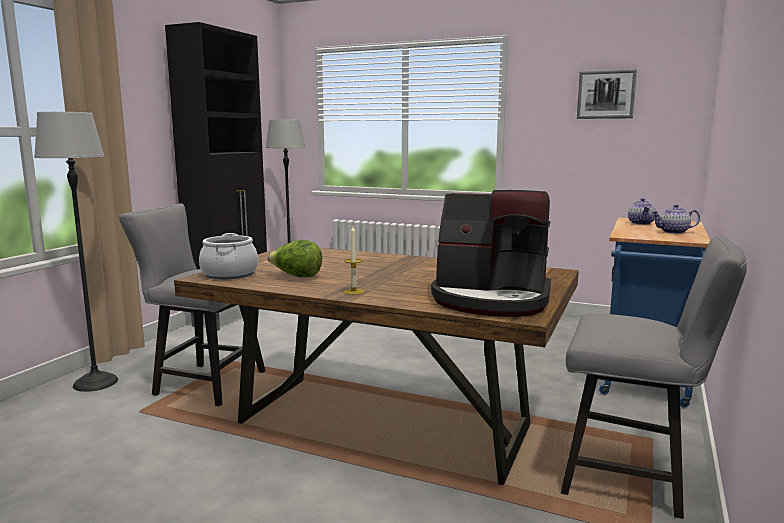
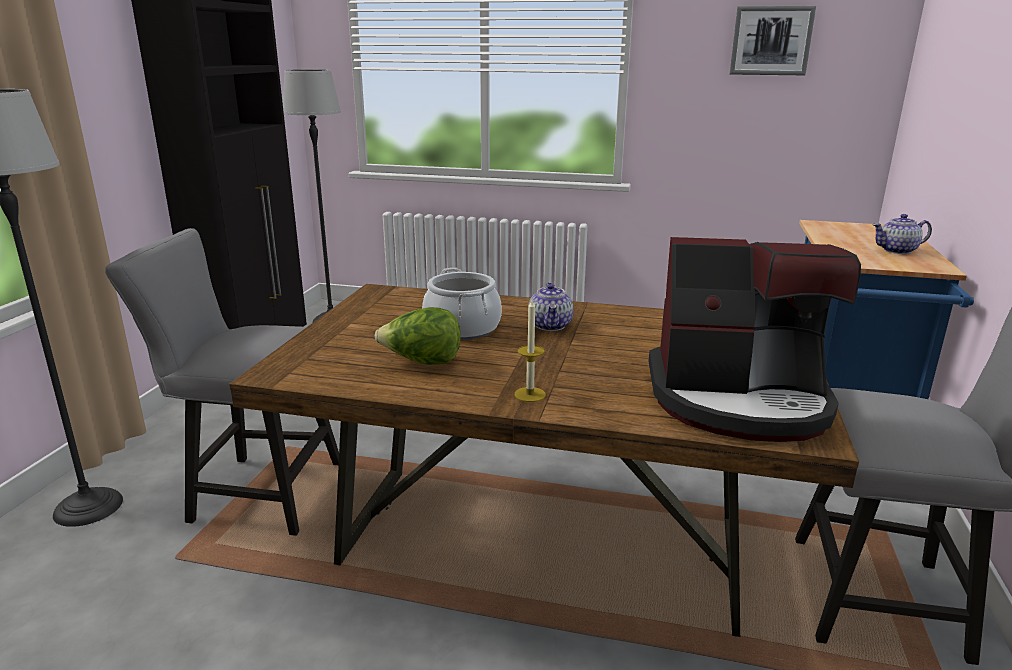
camera: 10 degrees left, 10 degrees up
(230, 274) = (314, 362): cooking pot -> cooking pot (462, 328)
(641, 223) = (840, 232): teapot -> teapot (550, 325)

